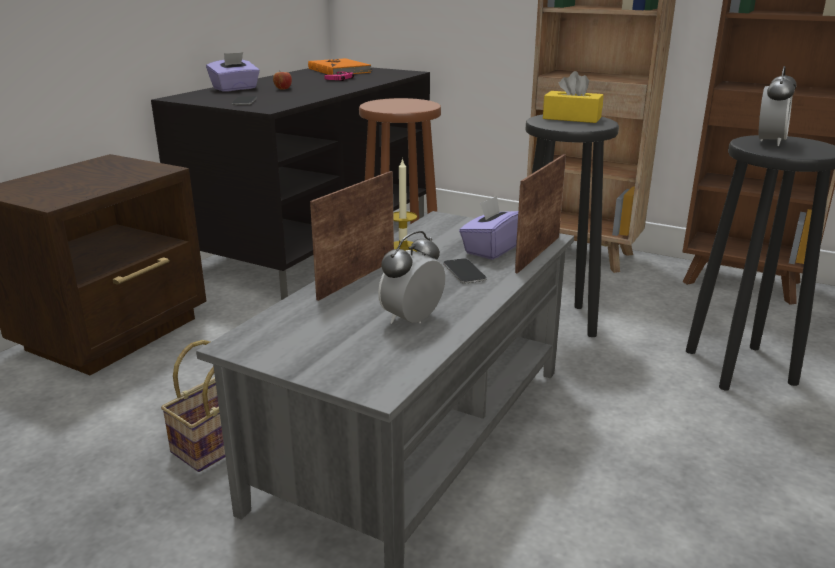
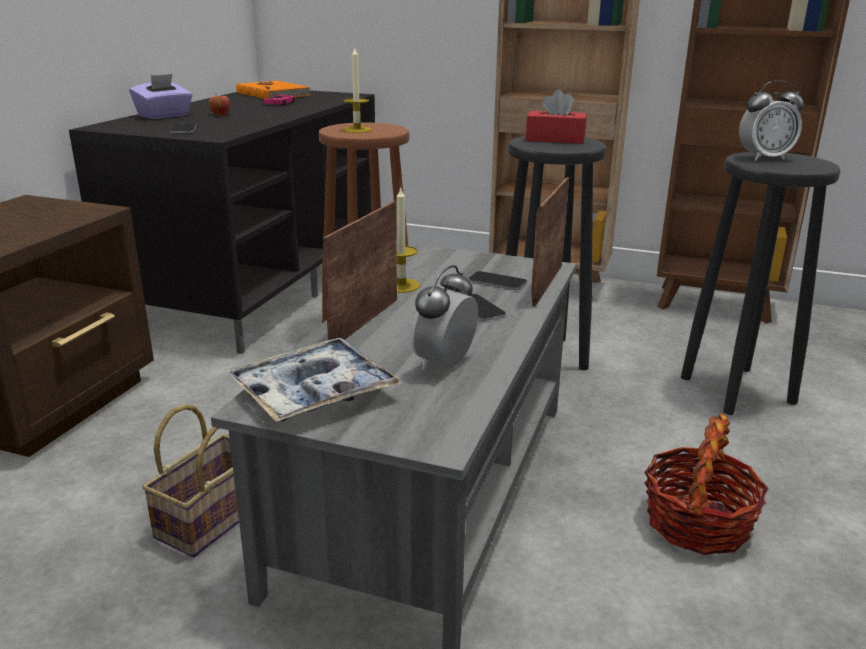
camera: 10 degrees left, 0 degrees up
(288, 336) = (313, 392): none -> tray
(393, 105) = (357, 130): none -> candle
(491, 249) = (497, 282): purple tissue box -> phone
(572, 118) = (555, 139): yellow tissue box -> red tissue box
(660, 490) = (697, 524): none -> basket
(769, 142) = (764, 158): alarm clock -> alarm clock turned 60 degrees clockwise

